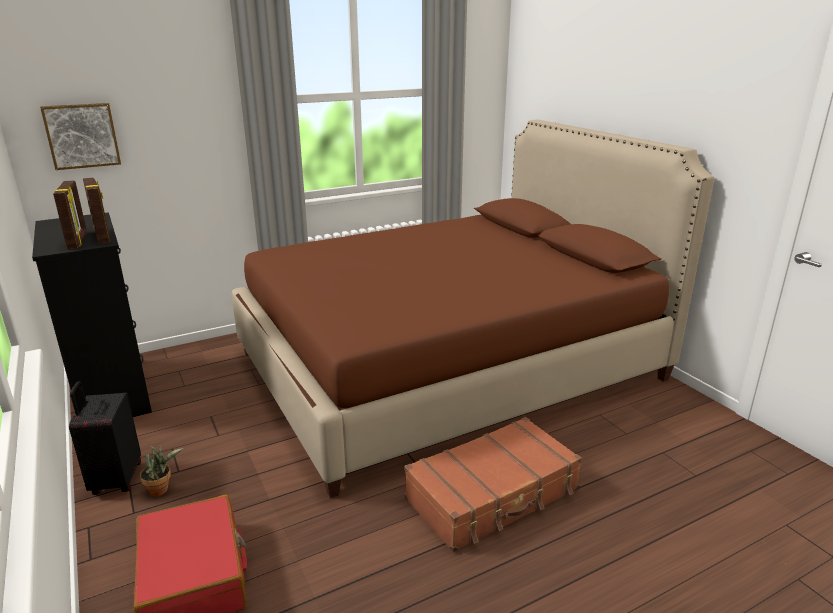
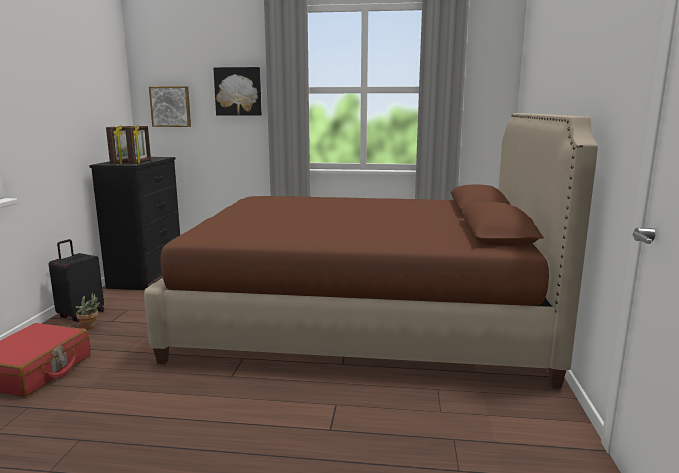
camera: 35 degrees right, 10 degrees down
(191, 106) = (238, 91): none -> picture
(493, 495) = (255, 405): brown suitcase -> none

